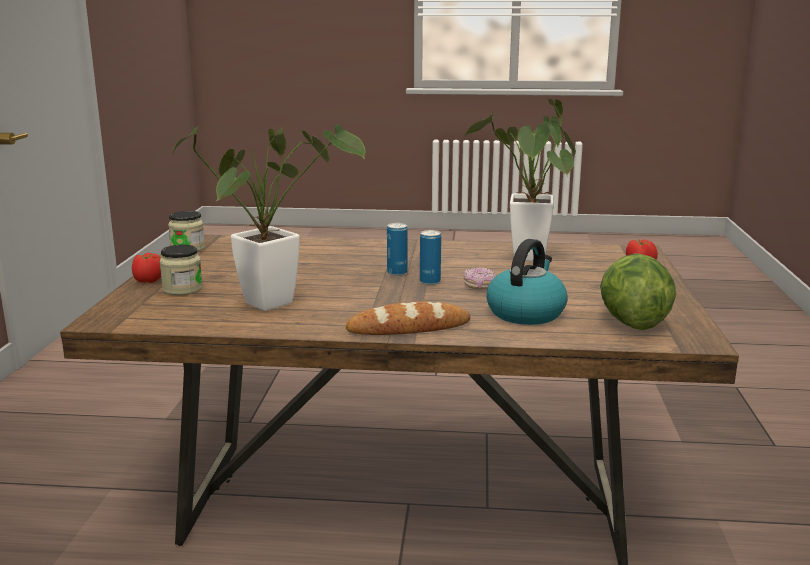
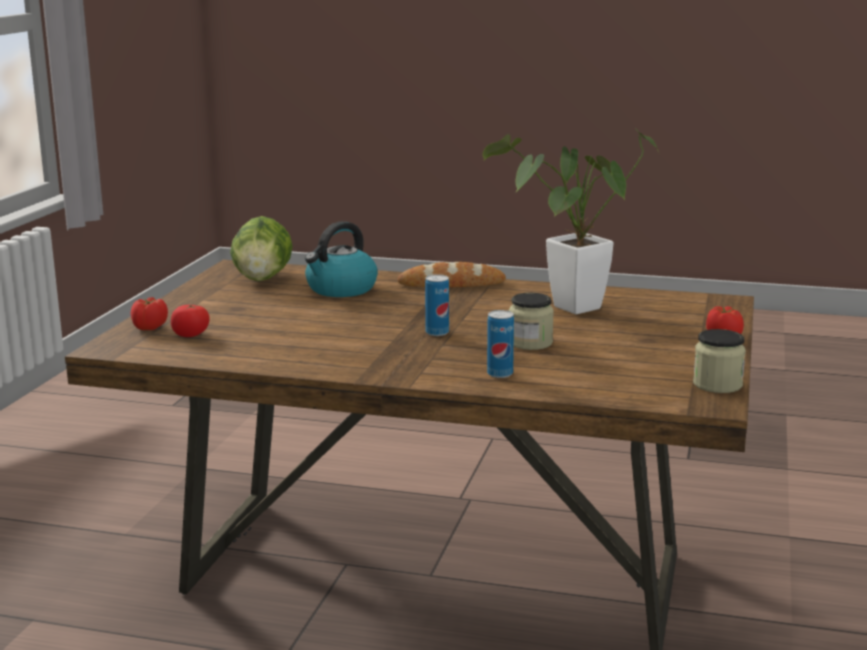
camera: 170 degrees left, 0 degrees up
(182, 289) = (675, 326): jar -> jar (530, 343)
(430, 282) = (407, 321): can -> can (500, 374)
(479, 286) = (358, 313): donut -> none
(528, 260) = (268, 341): potted plant -> none
(596, 262) = (191, 335): none -> tomato

